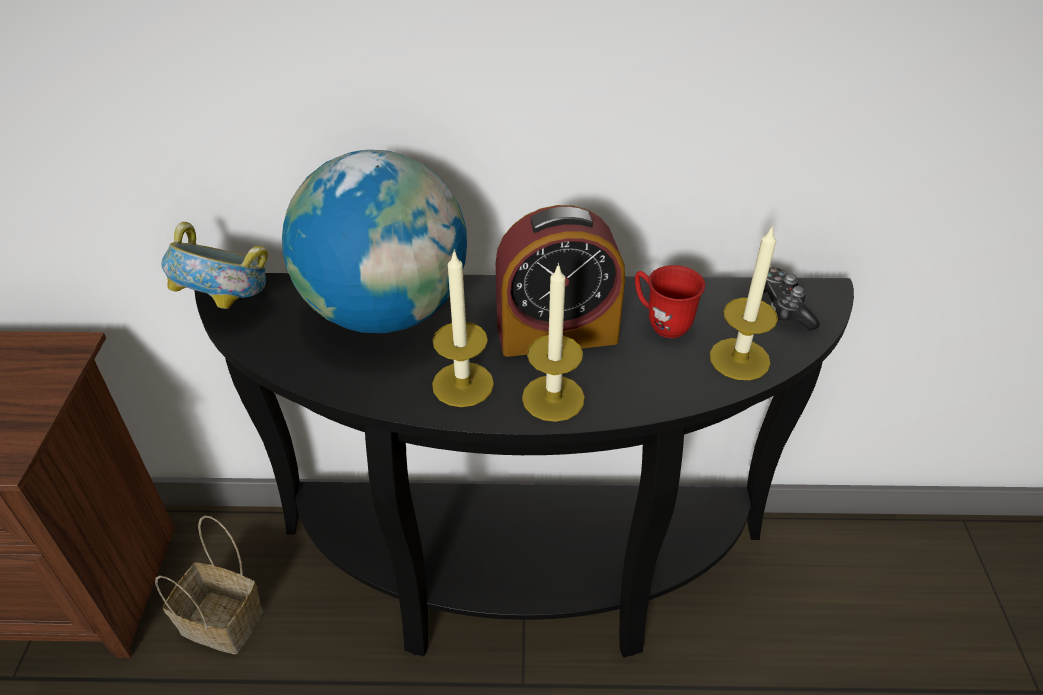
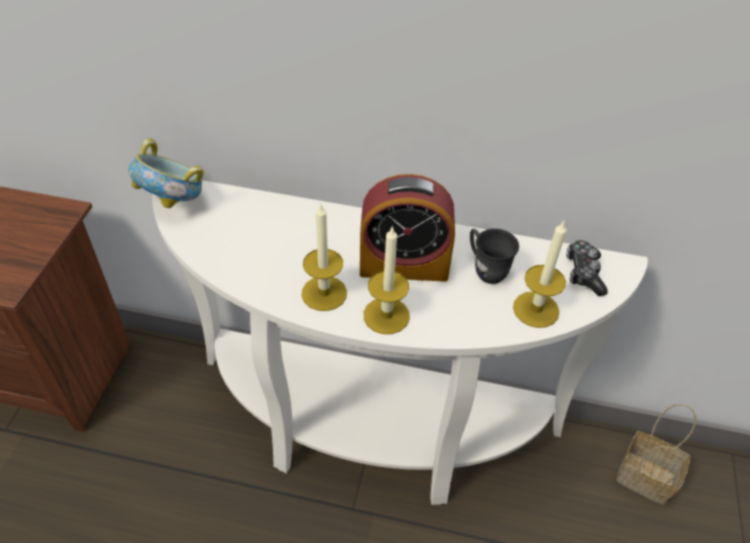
camera: 10 degrees right, 5 degrees up
(225, 621) = (152, 419): basket -> basket (647, 477)
(386, 311) = (284, 226): globe -> none
(521, 580) = (370, 431): black console table -> white console table
(661, 322) = (485, 269): red mug -> grey mug

